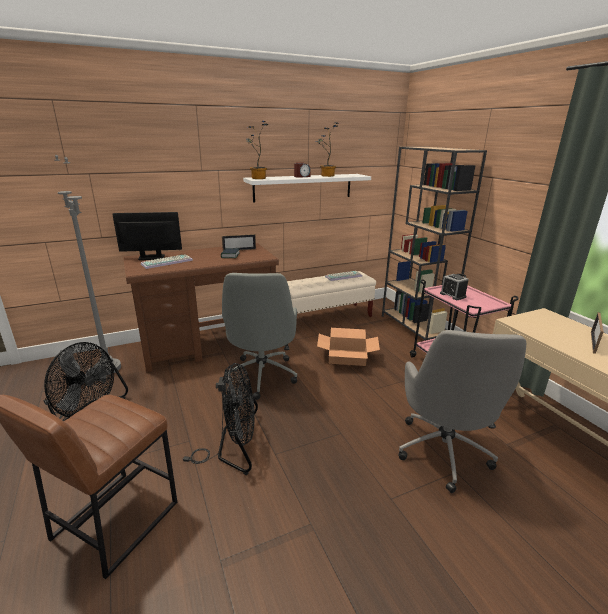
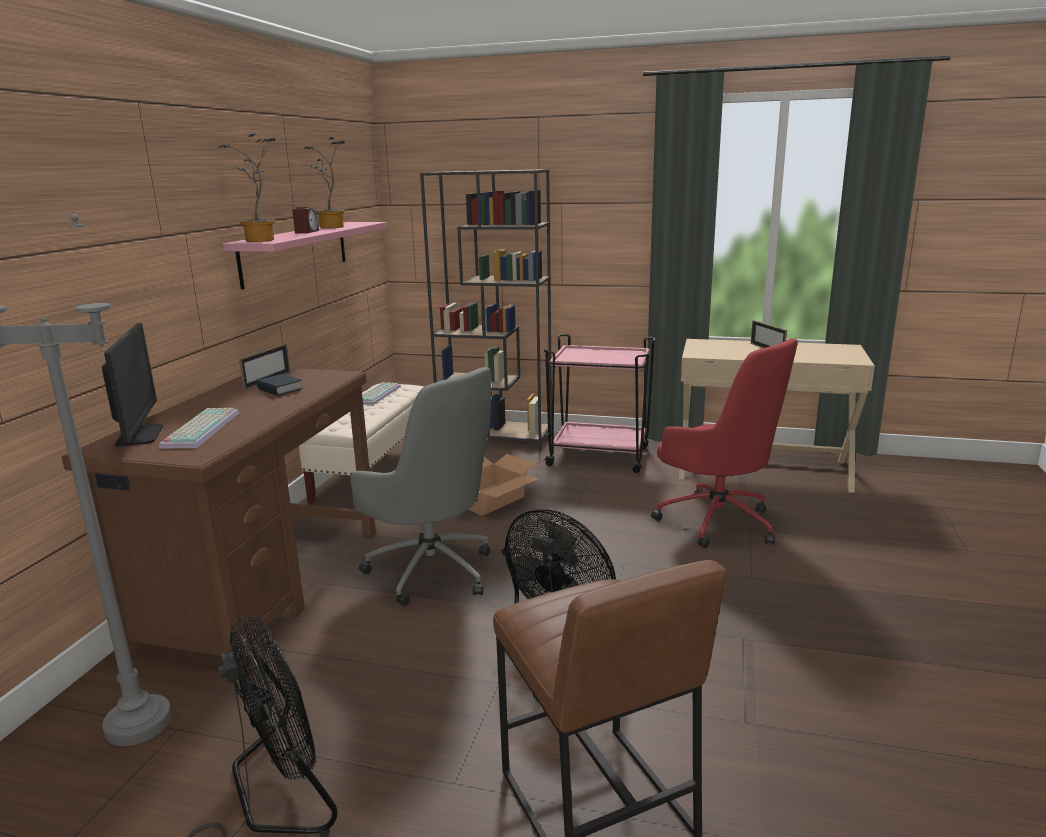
camera: 50 degrees left, 5 degrees down
(151, 257) = (139, 435): monitor -> monitor turned 135 degrees clockwise
(303, 187) = (296, 252): white shelf -> pink shelf
(443, 452) = (717, 522): grey office chair -> red office chair
(452, 295) = (586, 358): alarm clock -> none

